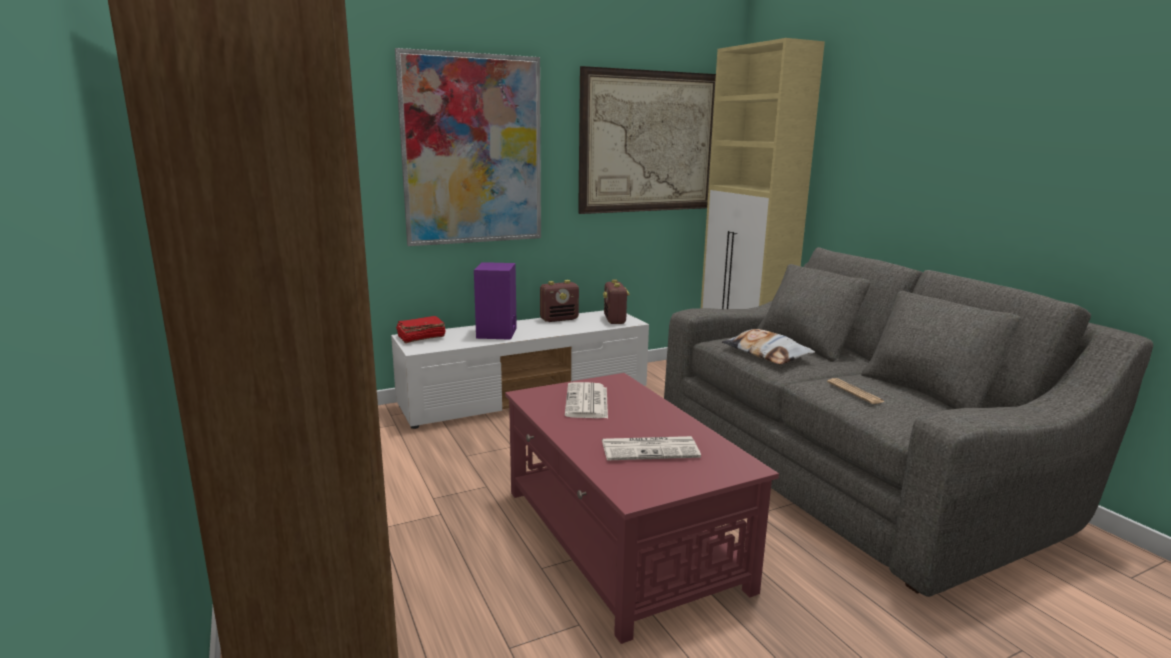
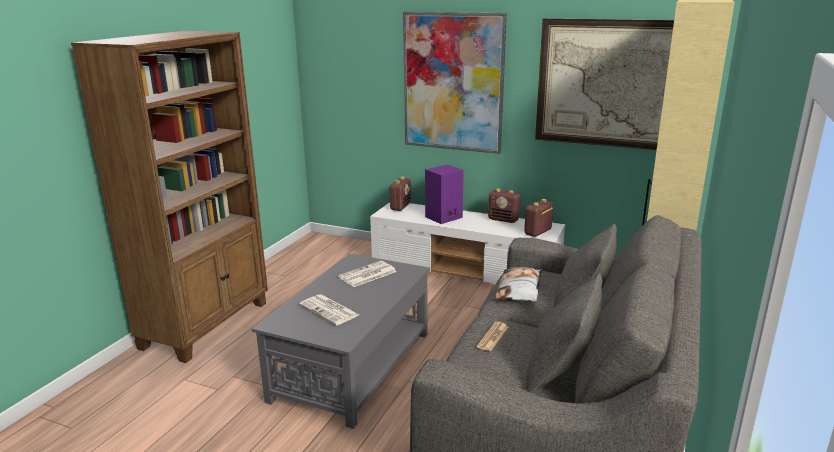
camera: 50 degrees right, 5 degrees up
(420, 337) = (400, 207): red book -> radio
(621, 538) = (352, 366): red coffee table -> grey coffee table

